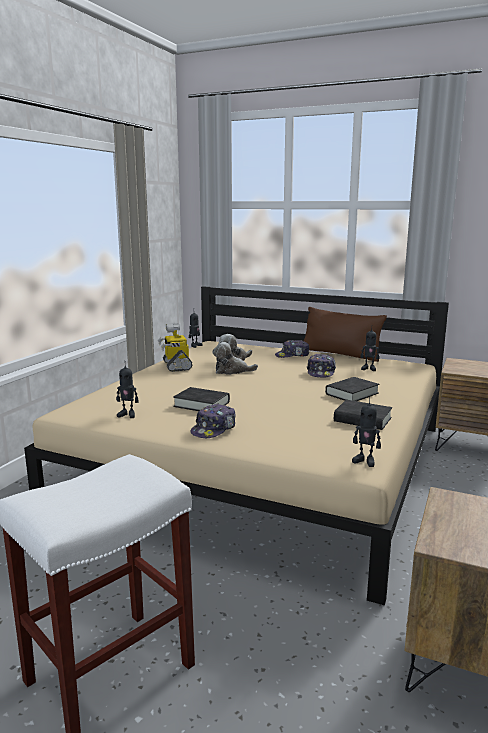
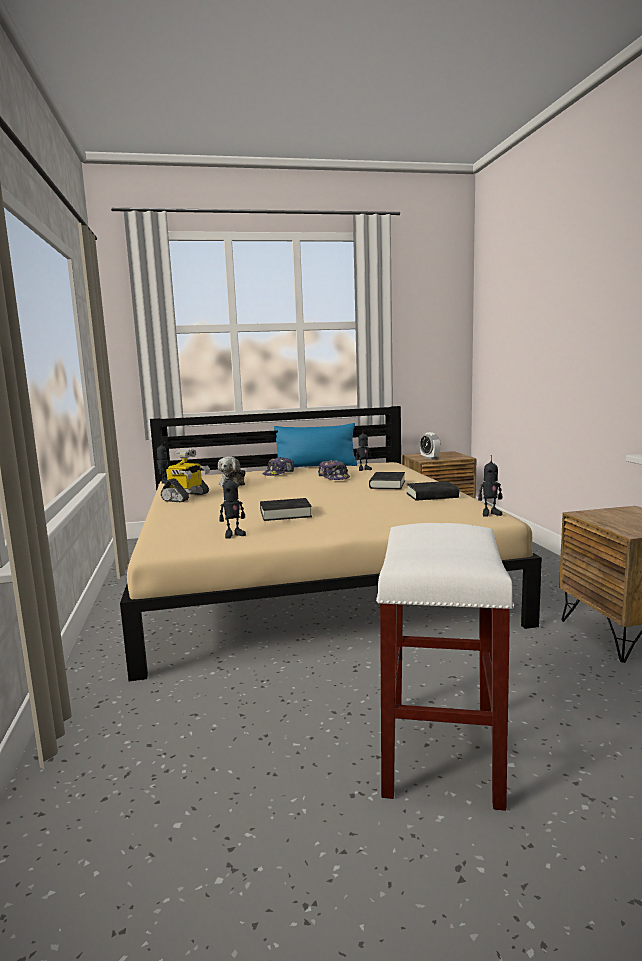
camera: 35 degrees left, 5 degrees down
(176, 366) = (186, 497): toy robot -> toy robot turned 105 degrees counterclockwise
(214, 429) = (341, 524): cap -> none
(232, 371) = (251, 491): plush toy -> none
(340, 354) = (316, 466): brown pillow -> blue pillow
(463, 369) = (430, 458): none -> alarm clock

